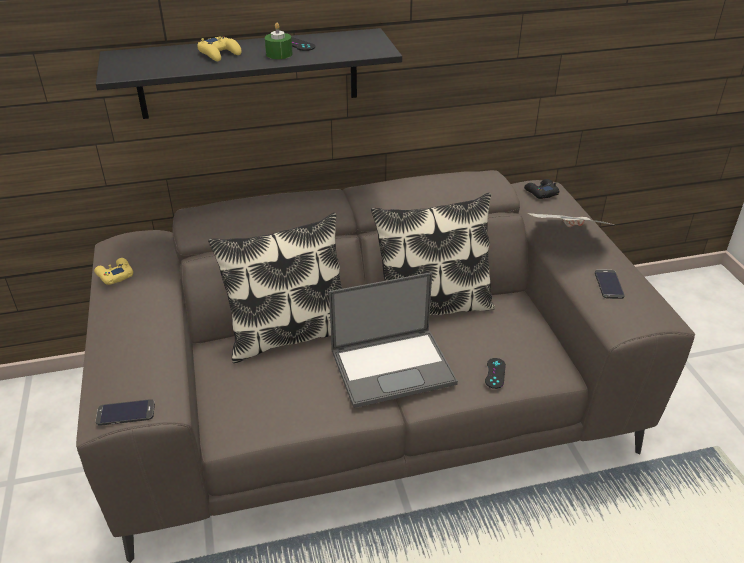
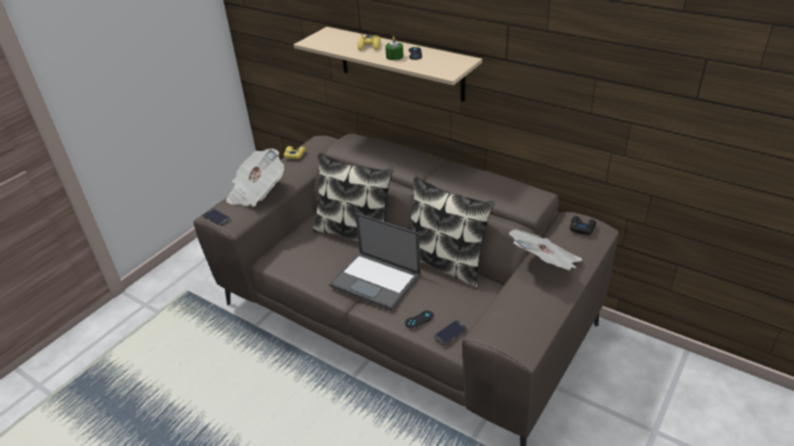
camera: 50 degrees right, 0 degrees up
(135, 347) = (257, 192): none -> newspaper
(249, 74) = (400, 64): black shelf -> beige shelf
(609, 284) = (520, 306): phone -> phone (450, 332)

